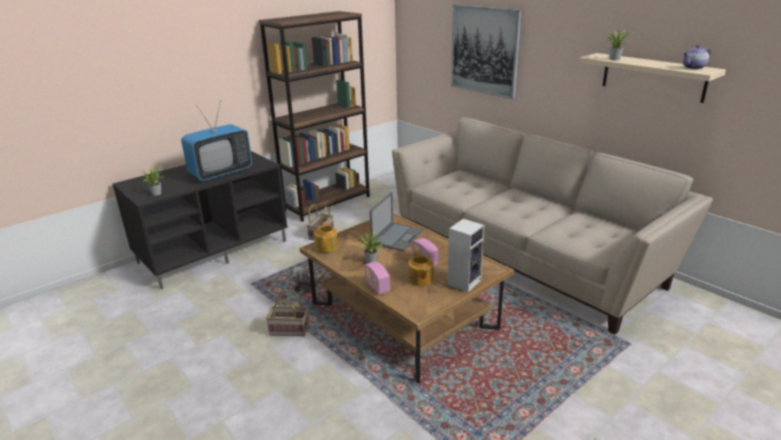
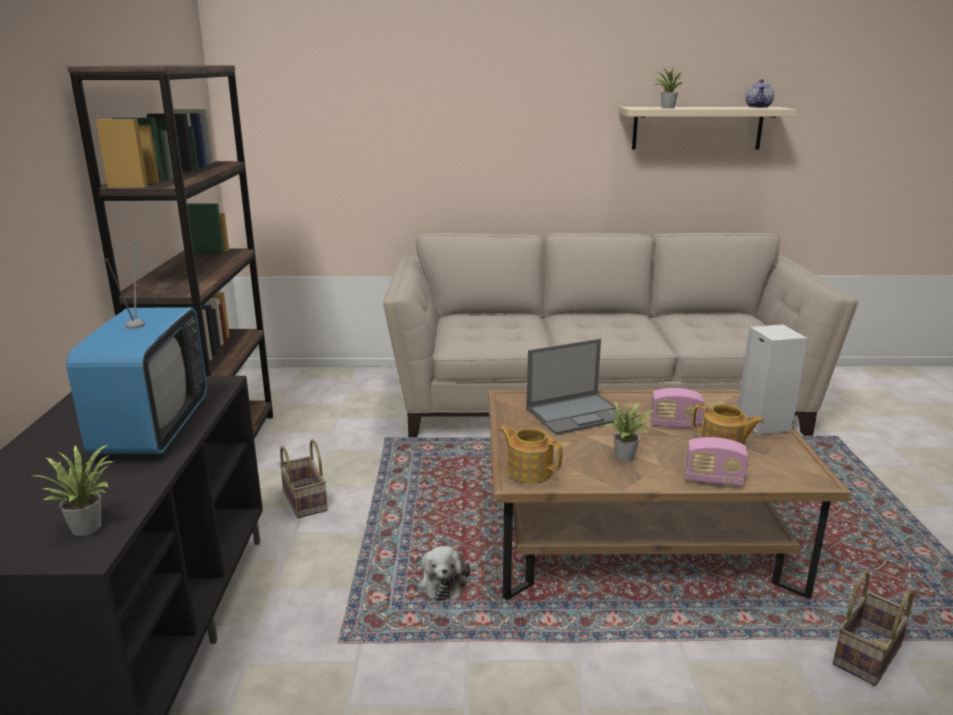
camera: 50 degrees left, 5 degrees down
(288, 330) = (551, 663): basket -> basket (868, 657)
(397, 236) = (577, 413): laptop -> laptop turned 90 degrees clockwise
(484, 50) = (428, 125): picture -> none

